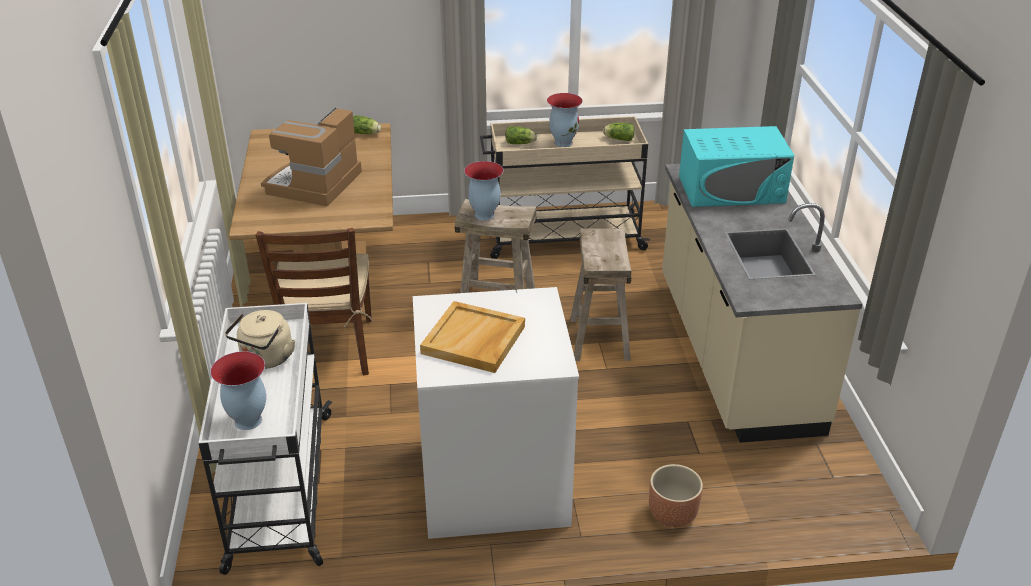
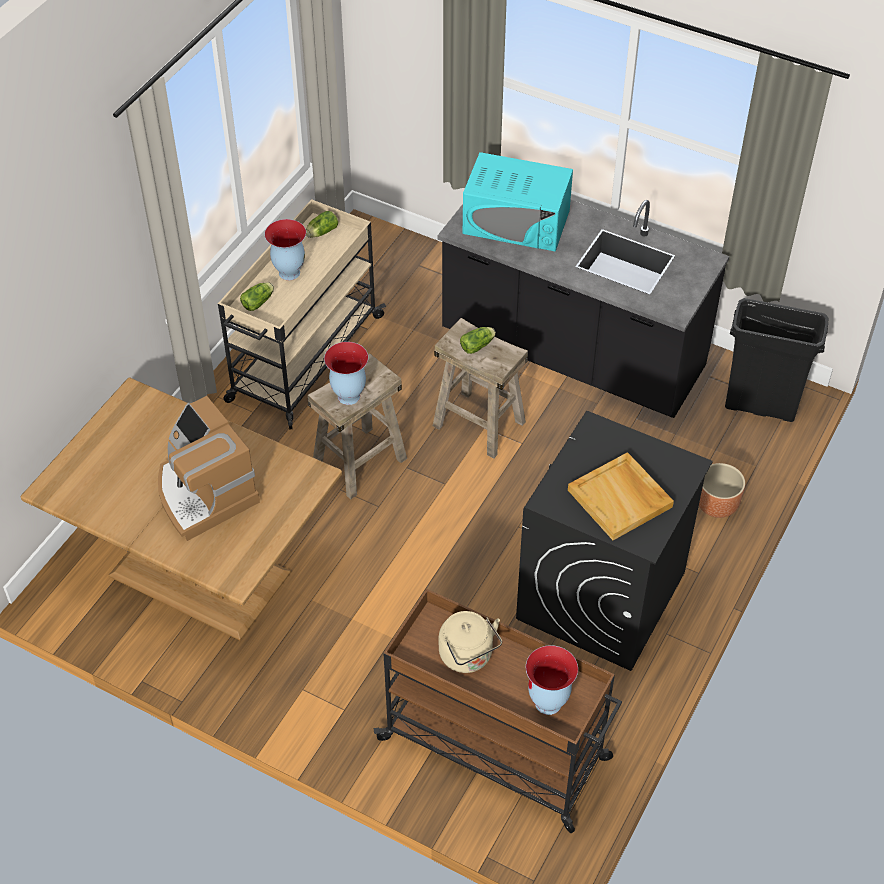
camera: 55 degrees left, 15 degrees up
(280, 491) = (496, 750): white cart -> brown cart
(328, 348) = (320, 625): brown chair -> none
(366, 133) = (134, 405): lettuce -> lettuce (478, 345)
(492, 483) = (601, 596): white washing machine -> black washing machine
(731, 189) = (516, 222): turquoise microwave -> turquoise microwave turned 75 degrees clockwise
(734, 353) = (572, 353): beige counter -> black counter
(827, 494) = (761, 406): none -> black trash can

